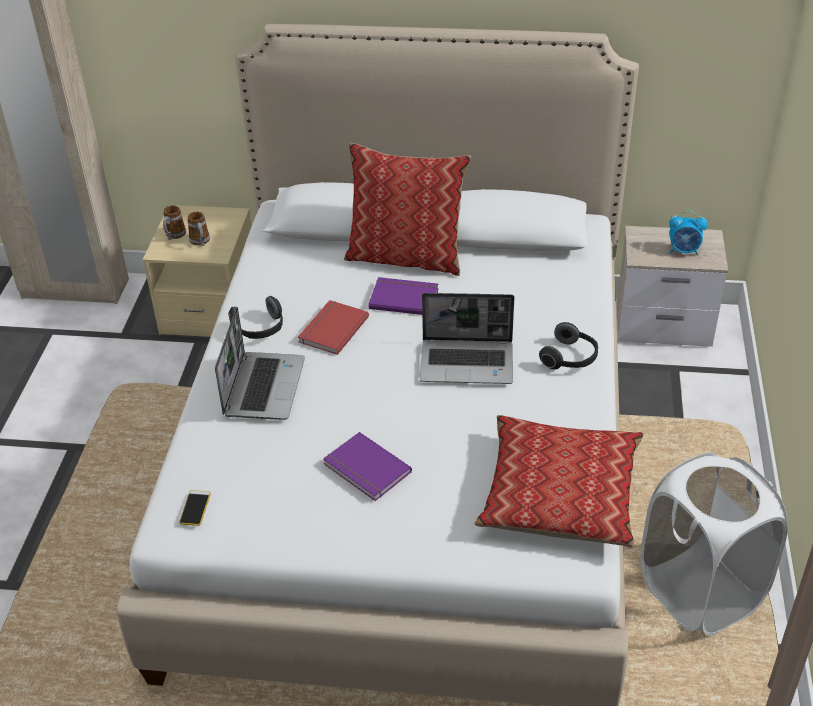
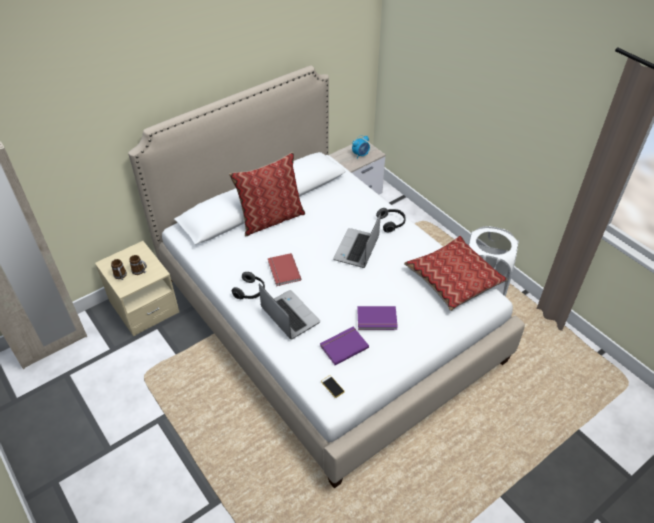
camera: 45 degrees left, 5 degrees up
(404, 297) = (294, 238): purple book -> purple book (343, 346)
(468, 362) = (357, 249): laptop -> laptop turned 150 degrees clockwise

